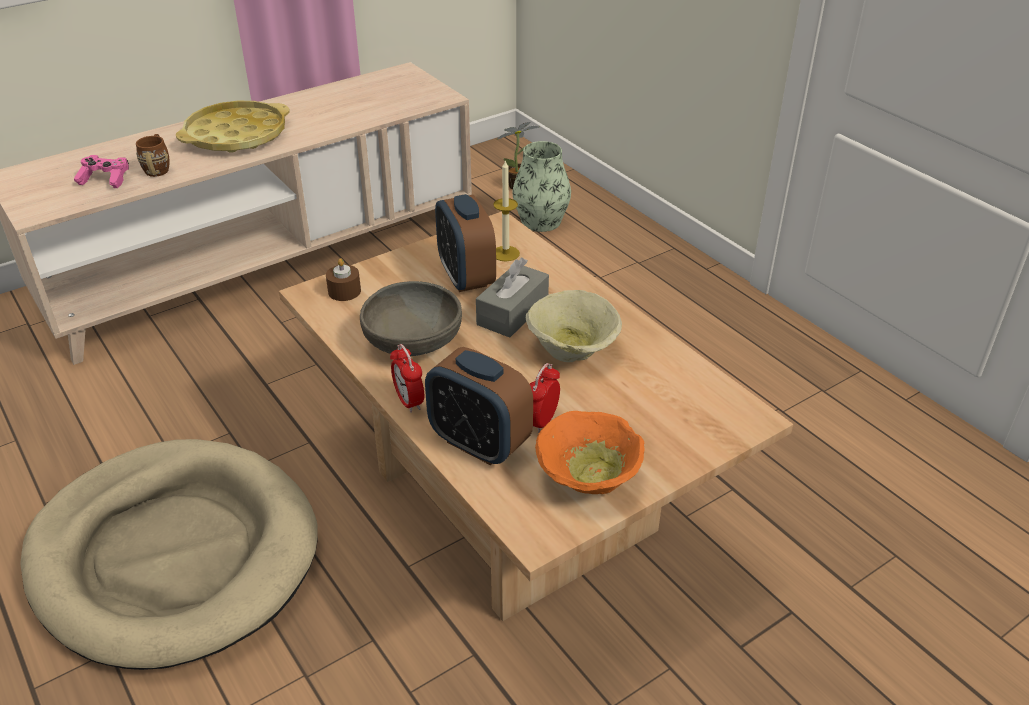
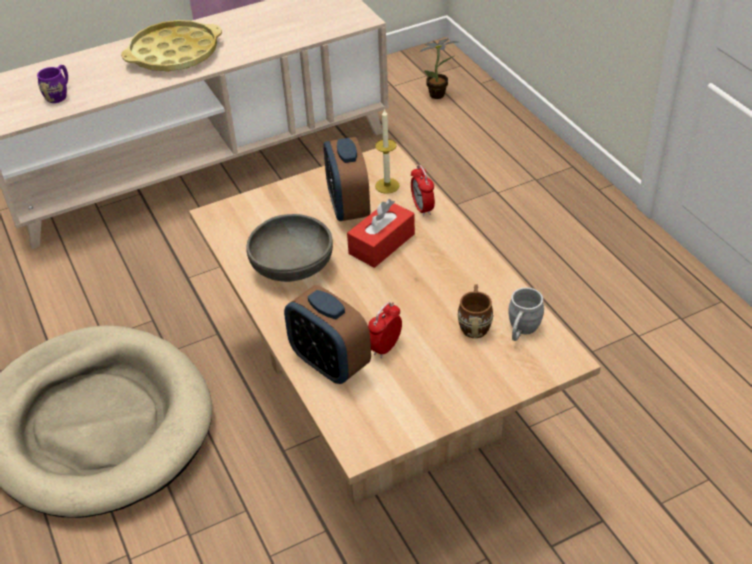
camera: 10 degrees right, 5 degrees up
(105, 179) = (59, 94): pink game controller -> purple mug
(158, 168) = (105, 84): brown mug -> brown mug (474, 323)
(344, 291) = (243, 214): brown candle -> none
(409, 401) = (279, 321): alarm clock -> alarm clock (422, 208)
(512, 312) = (381, 244): grey tissue box -> red tissue box
(541, 221) = (453, 132): vase -> none
(574, 349) = (427, 283): beige bowl -> none
(587, 476) = (413, 400): orange bowl -> none
(694, 392) = (521, 330): none -> grey mug

